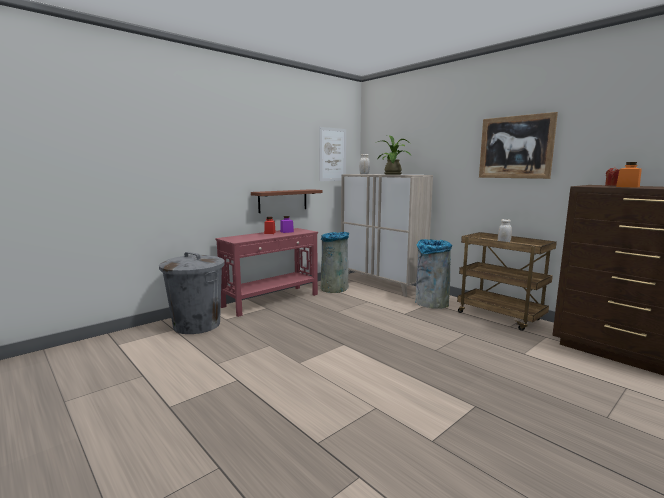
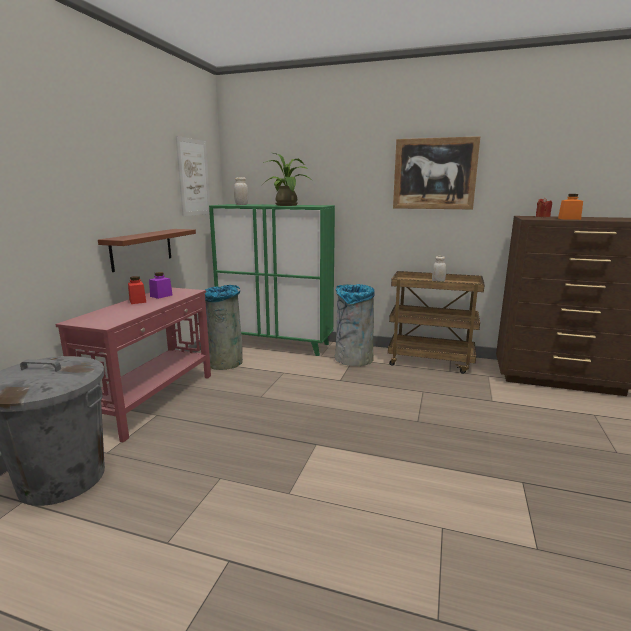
camera: 30 degrees left, 5 degrees up
(382, 284) = (276, 344): beige cabinet -> green cabinet

